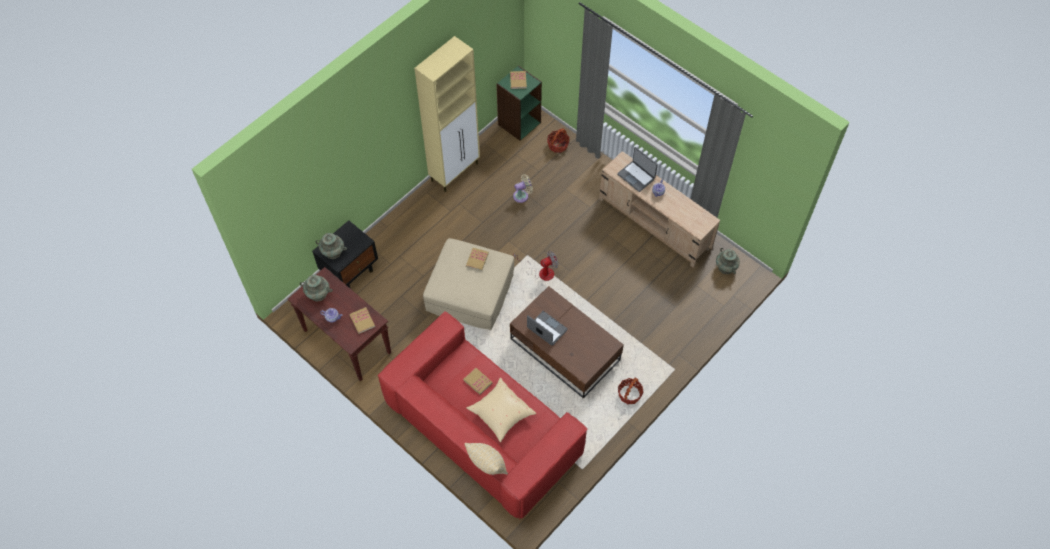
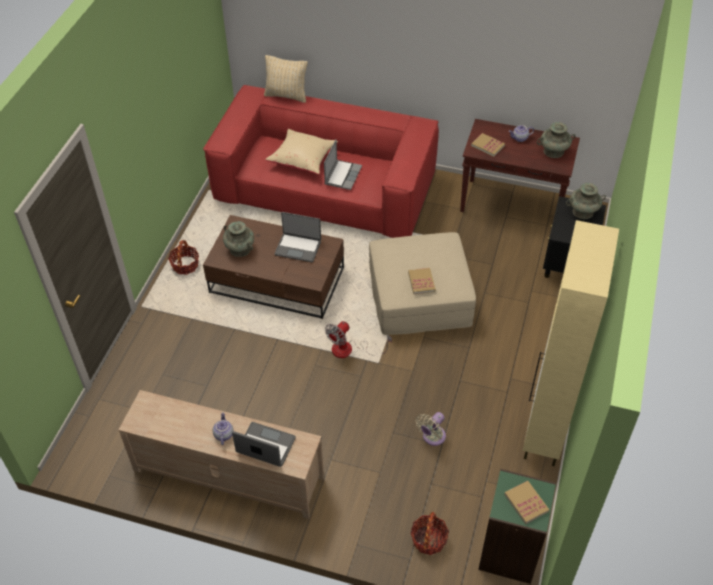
camera: 155 degrees right, 10 degrees down
(478, 381) = (342, 175): book -> laptop
(726, 267) = (107, 451): turquoise vase -> turquoise vase (240, 249)

